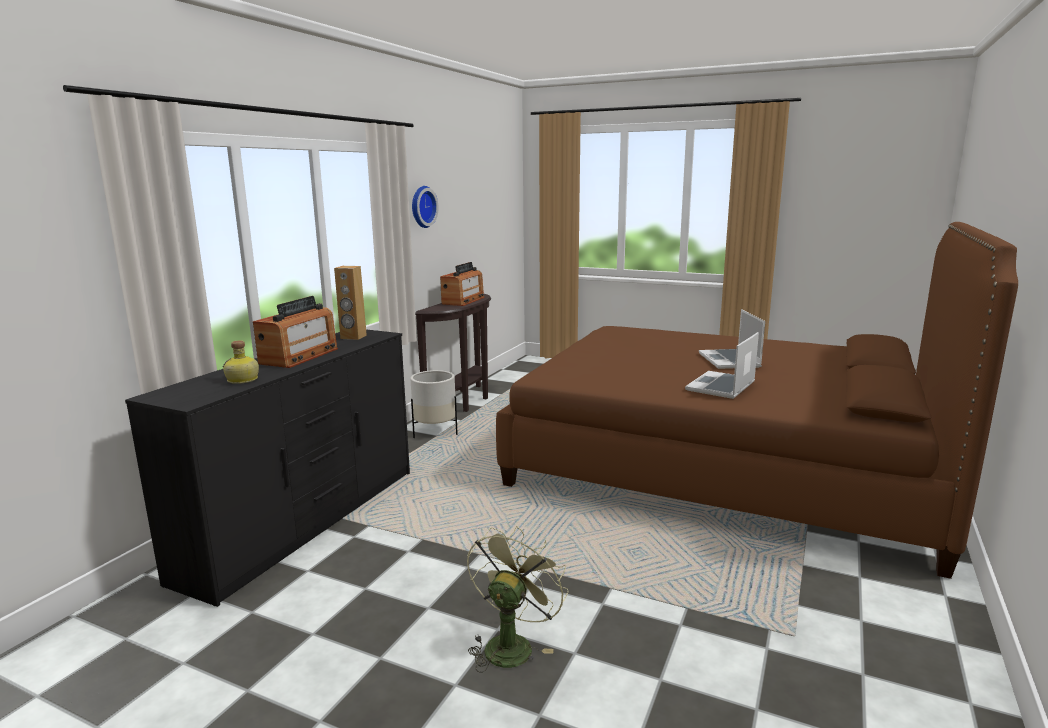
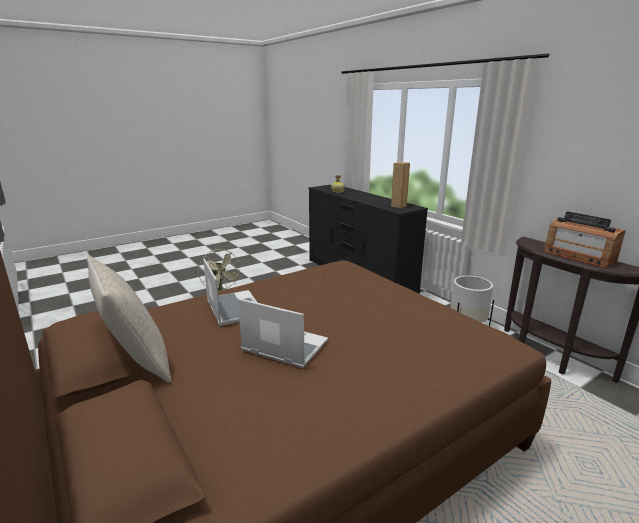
camera: 120 degrees right, 5 degrees up
(299, 356) = (366, 198): radio -> none
(421, 207) = (573, 141): wall clock -> none
(844, 388) = (136, 361): none -> beige pillow

